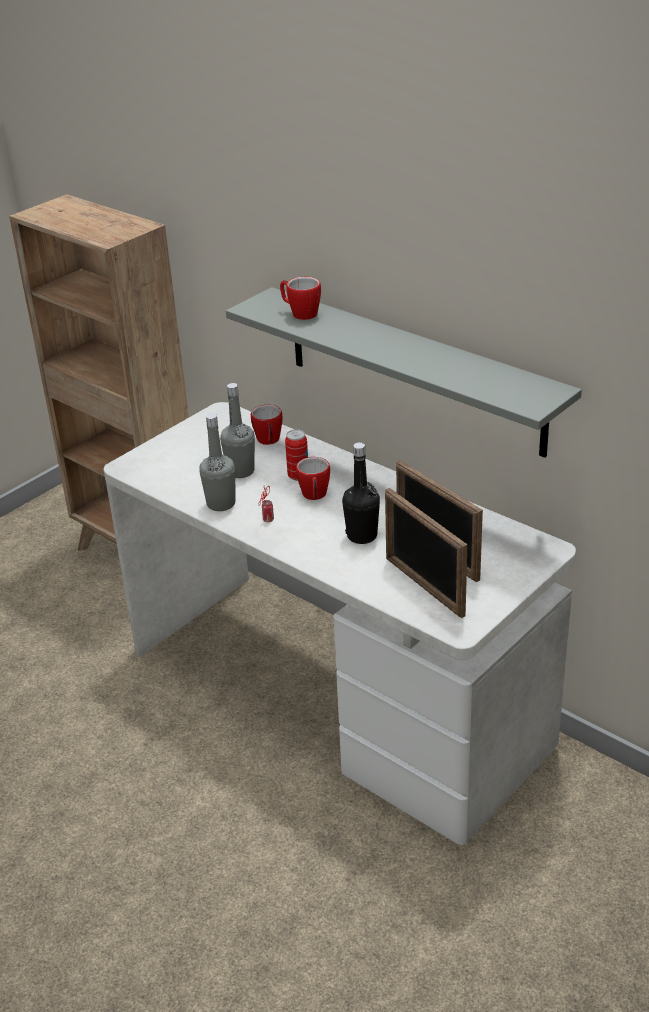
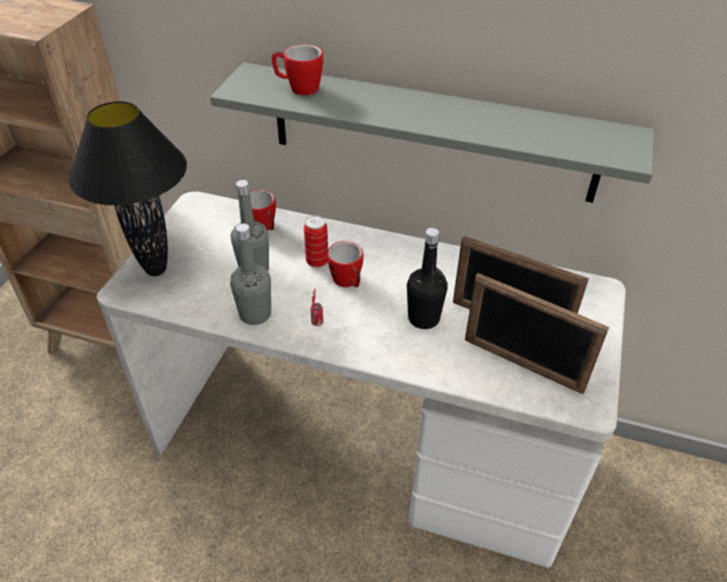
camera: 25 degrees left, 10 degrees up
(161, 456) = (157, 269): none -> black table lamp

